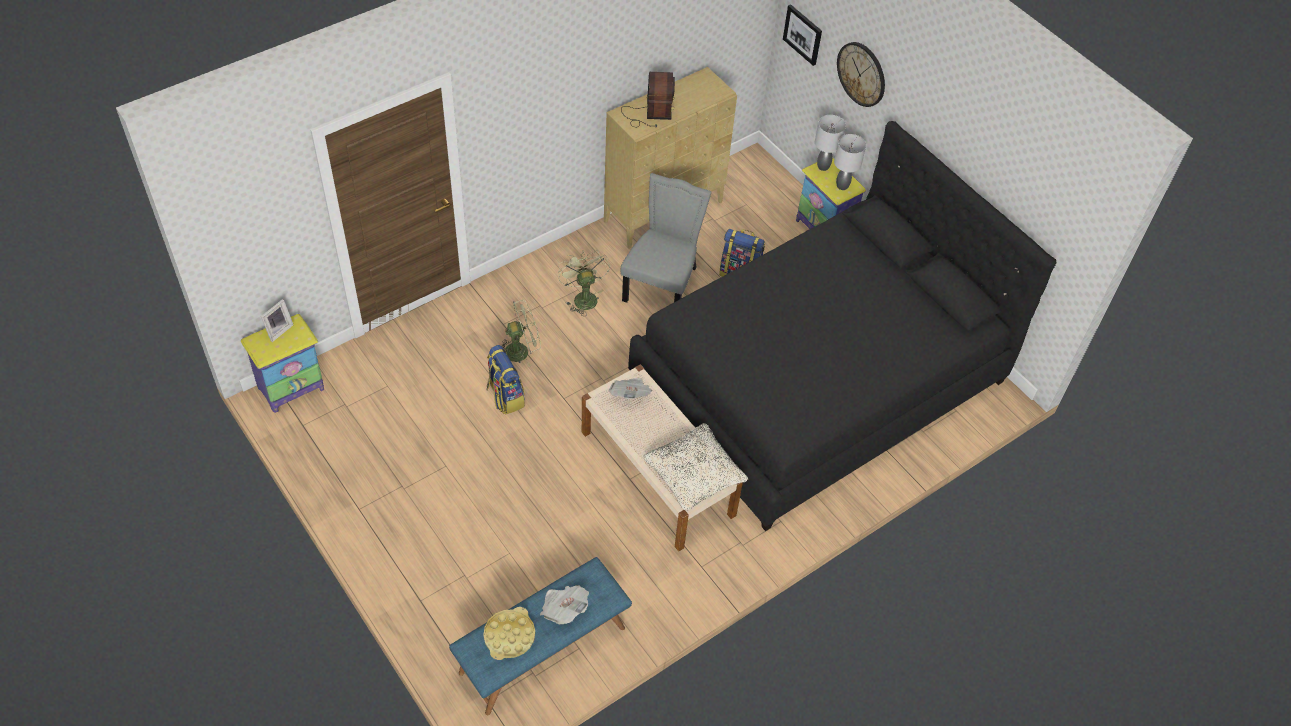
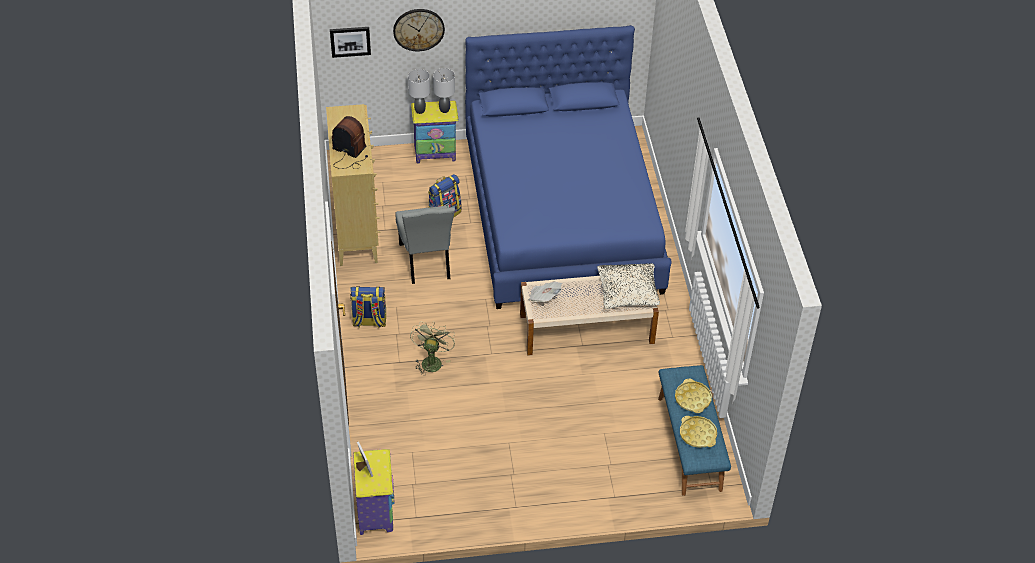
camera: 60 degrees left, 5 degrees down
(505, 396) = (468, 386): backpack -> backpack (369, 321)
(564, 609) = (692, 399): newspaper -> yellow tray
(583, 297) = (405, 306): green fan -> none
(661, 286) = (426, 259): grey chair -> grey chair turned 150 degrees counterclockwise
(819, 379) = (562, 215): black bed -> blue bed

